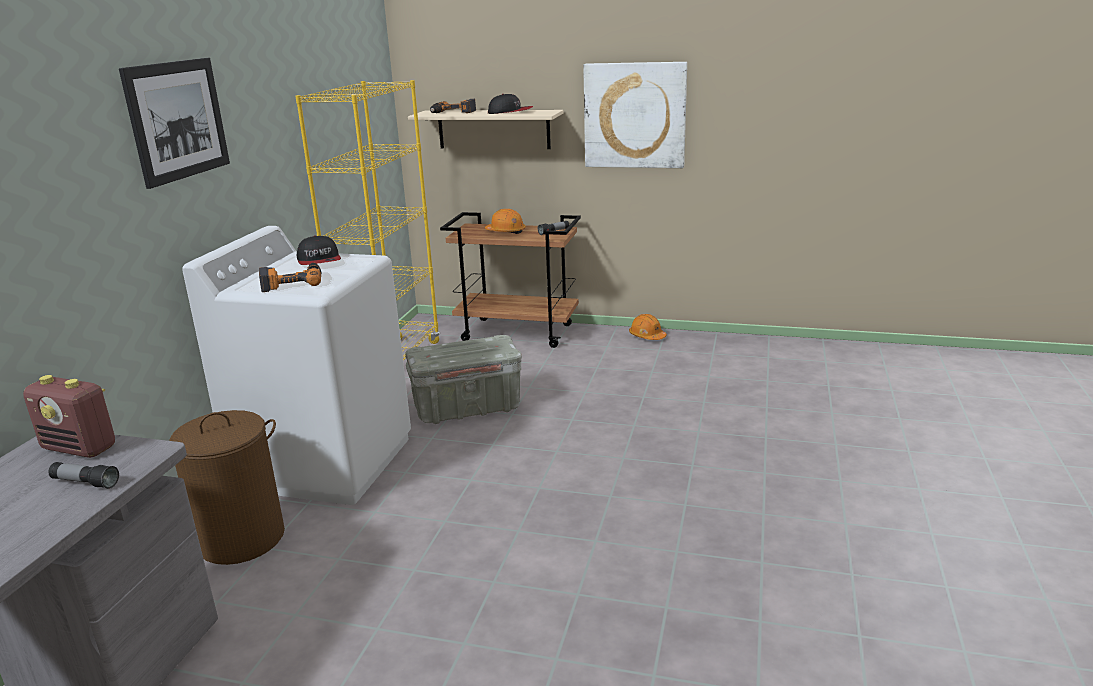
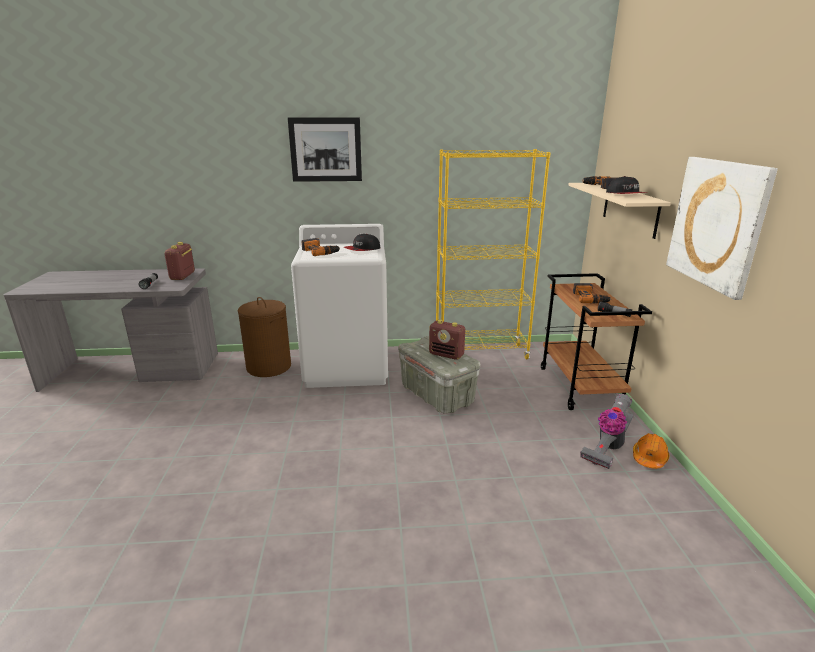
camera: 70 degrees right, 0 degrees up
(474, 346) = (446, 355): none -> radio
(506, 232) = (590, 298): orange hard hat -> power drill
(624, 347) = (607, 447): none -> vacuum cleaner

